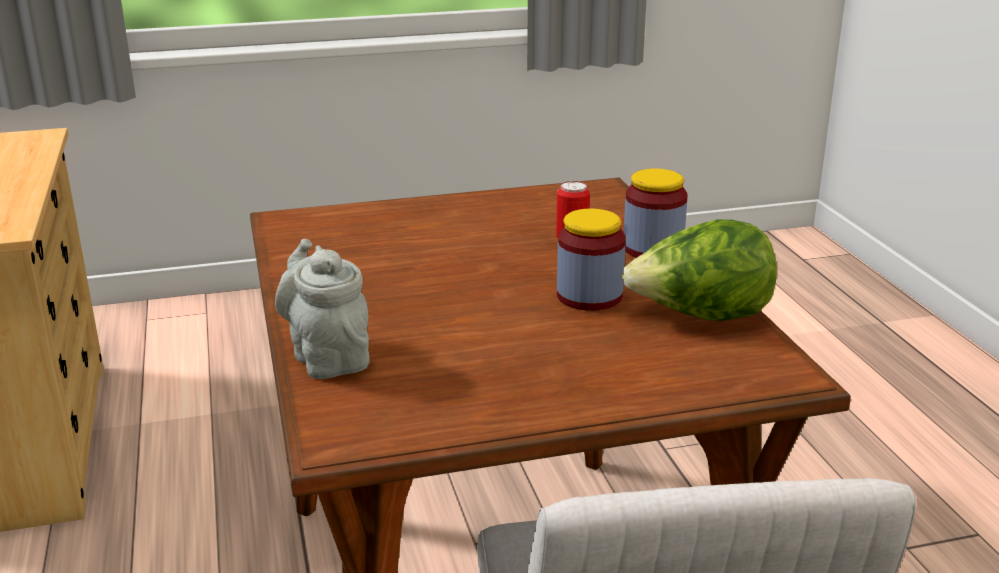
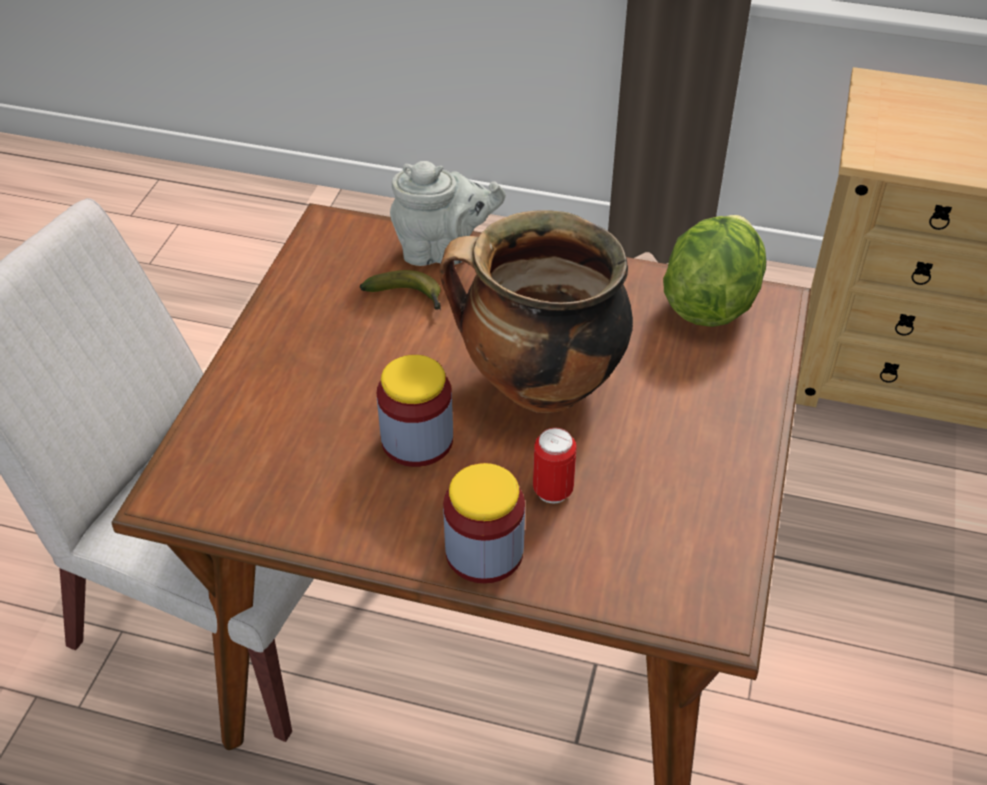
camera: 120 degrees right, 20 degrees up
(420, 352) = (408, 298): none -> banana
(475, 270) = (538, 387): none -> cooking pot
(700, 317) = (309, 496): lettuce -> lettuce (711, 301)

